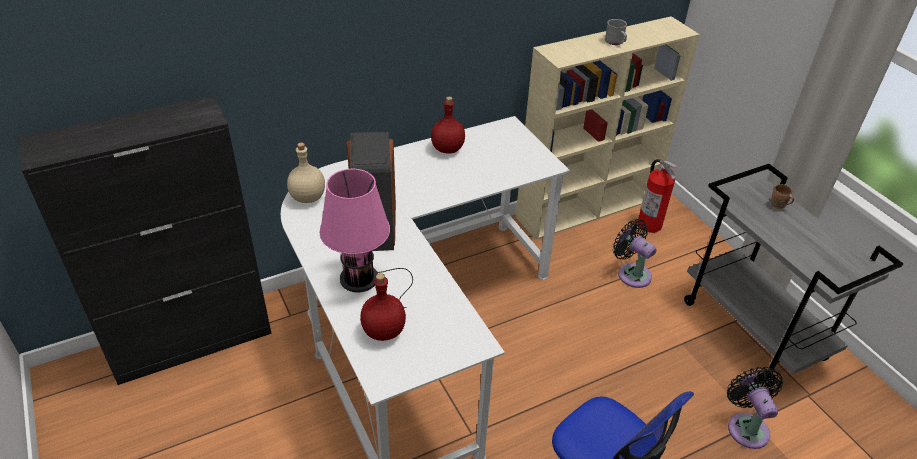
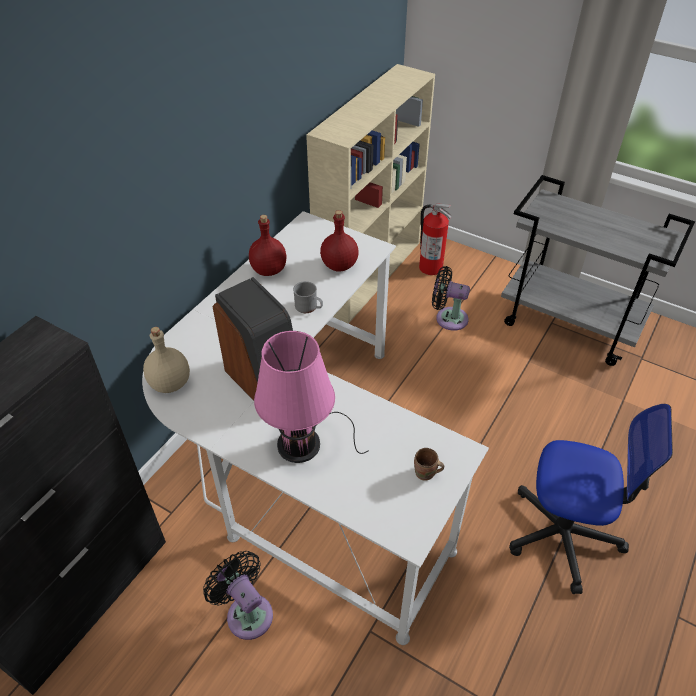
camera: 30 degrees left, 5 degrees up
(383, 331) = (367, 486): red bottle -> red bottle (338, 265)
(616, 42) = (375, 104): grey mug -> grey mug (309, 307)
(746, 426) = (620, 407): black fan -> black fan (247, 612)
(778, 205) = (570, 209): brown mug -> brown mug (425, 474)

